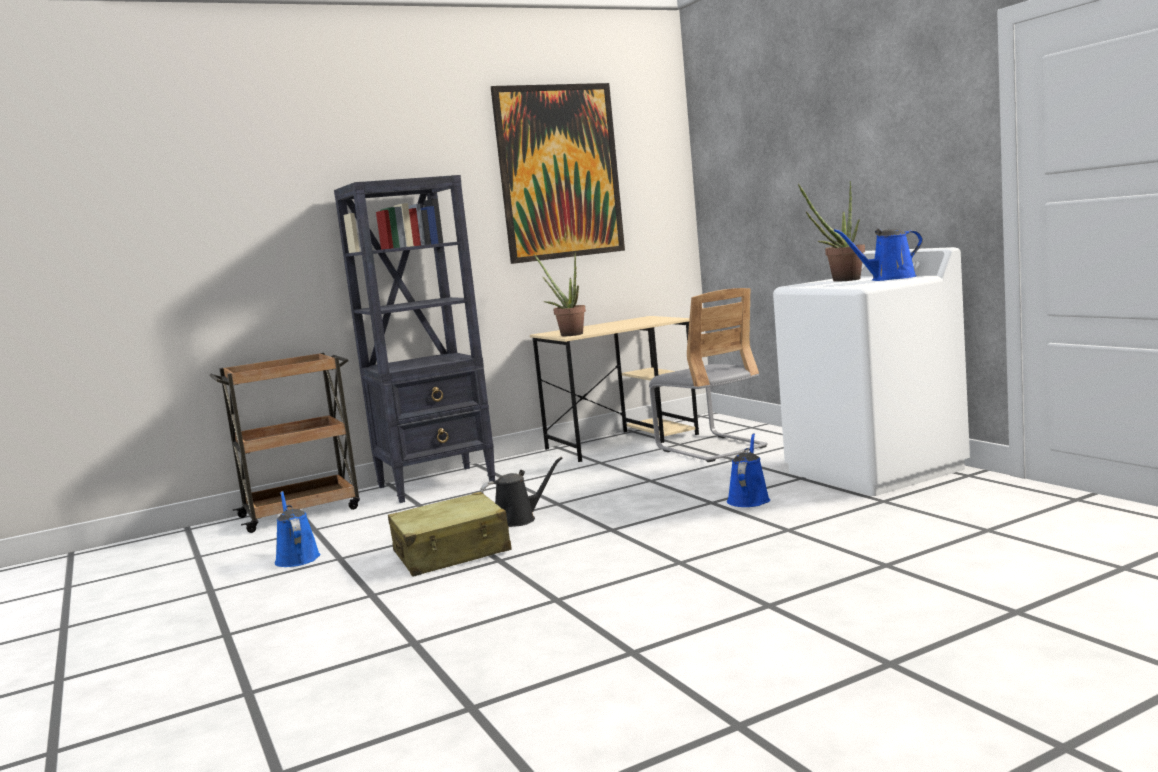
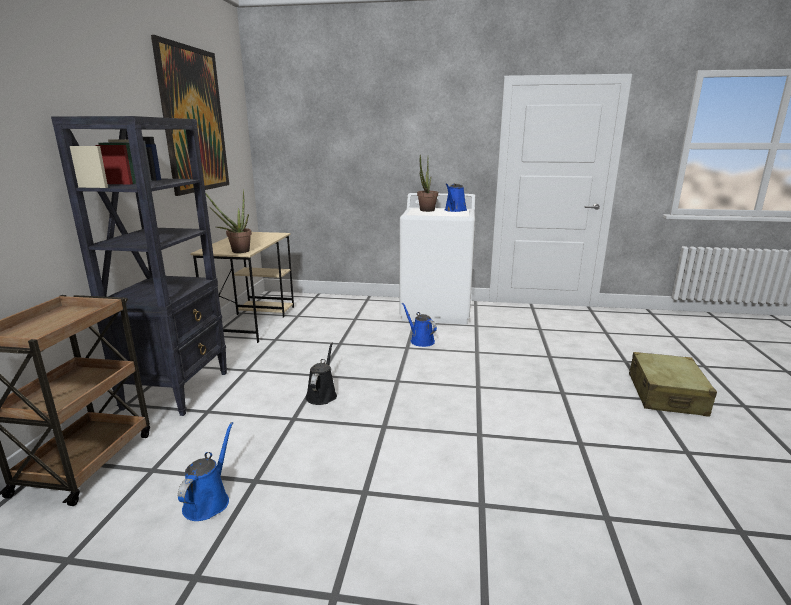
camera: 55 degrees left, 10 degrees up
(297, 558) = (208, 501): blue watering can -> blue watering can turned 90 degrees clockwise
(452, 552) = (338, 435): beige suitcase -> beige suitcase (666, 395)
(710, 448) = (323, 314): grey chair -> none

